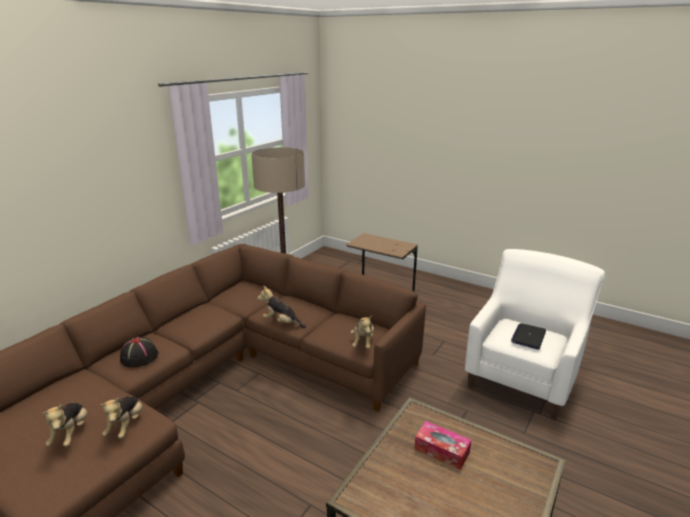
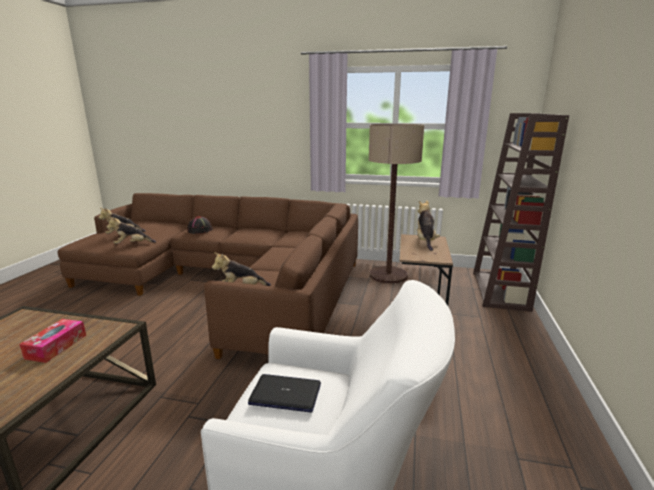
camera: 70 degrees right, 5 degrees down
(281, 322) = (266, 256): plush toy -> plush toy (425, 242)
(349, 261) = (500, 291): none -> brown bookcase

